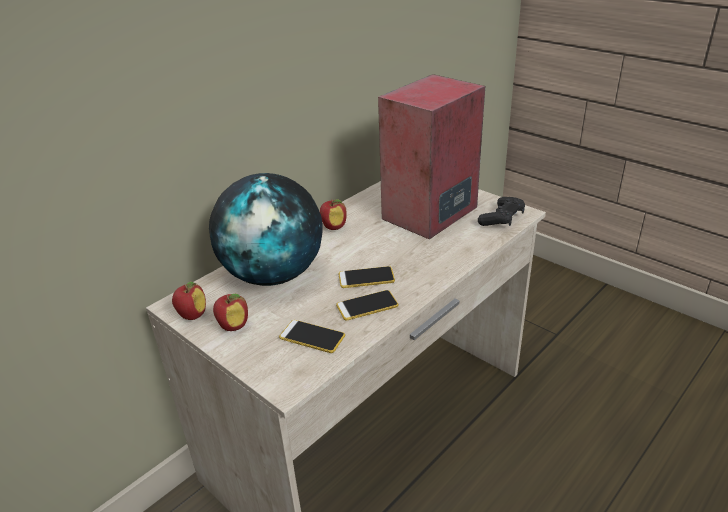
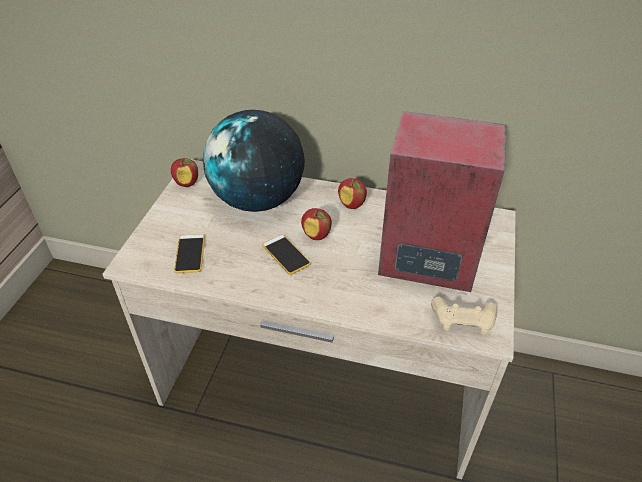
camera: 60 degrees right, 10 degrees up
(233, 326) = (184, 208): apple -> apple (317, 235)
(367, 306) = (246, 270): phone -> none
(502, 219) = (463, 320): black game controller -> beige game controller

